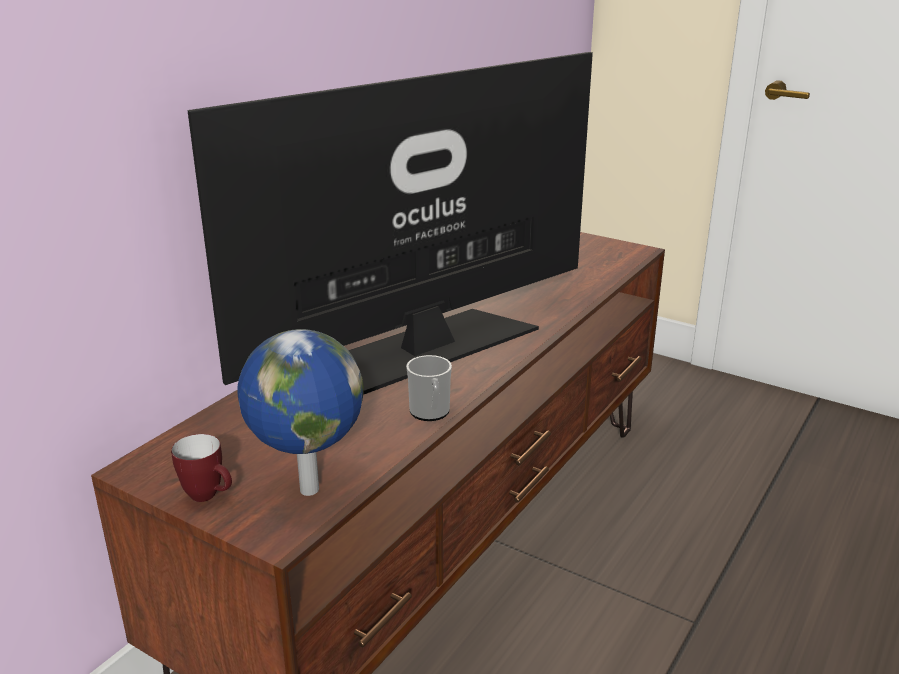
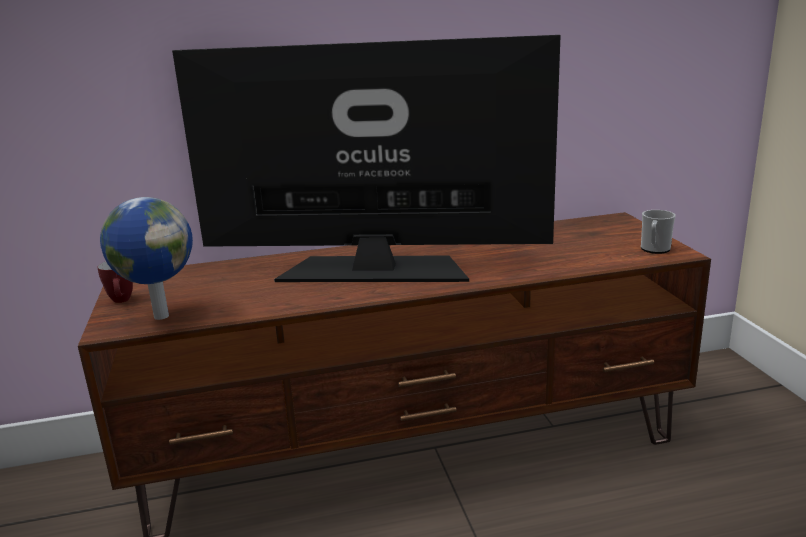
camera: 45 degrees right, 5 degrees down
(430, 413) = (295, 304): mug -> mug (654, 250)

